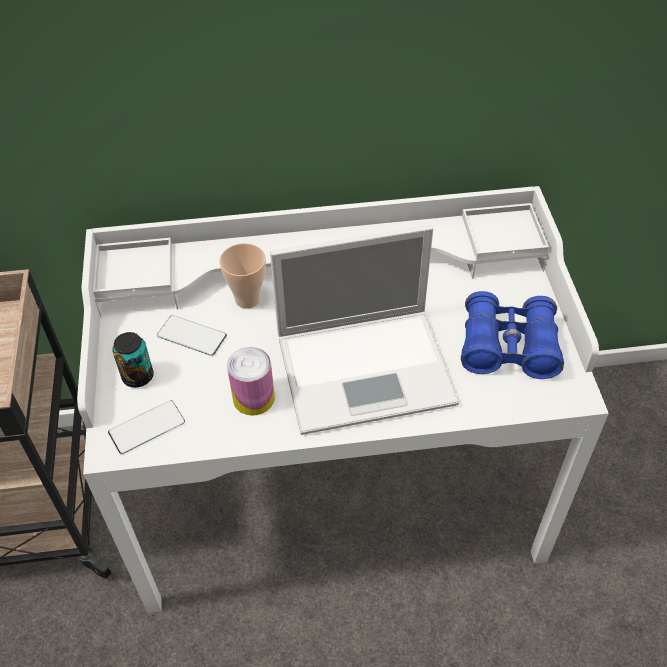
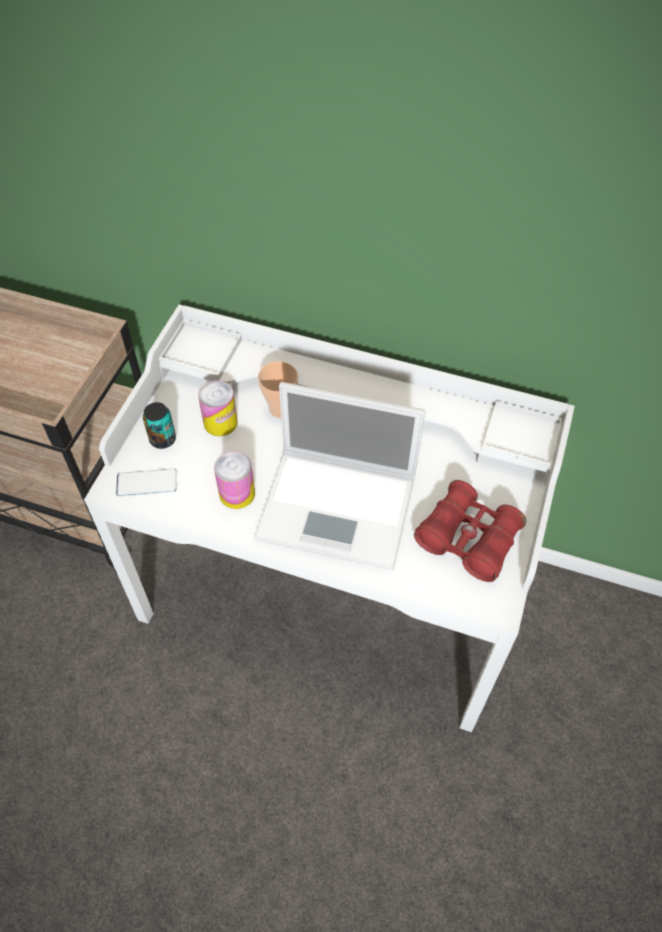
camera: 25 degrees right, 5 degrees up
(192, 336) = (220, 422): phone -> can
(508, 347) = (468, 539): blue binoculars -> red binoculars

